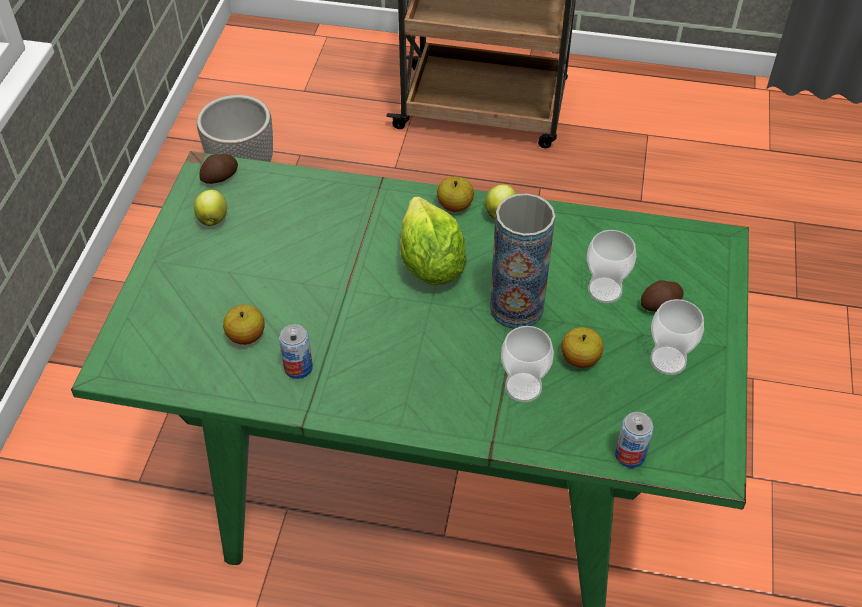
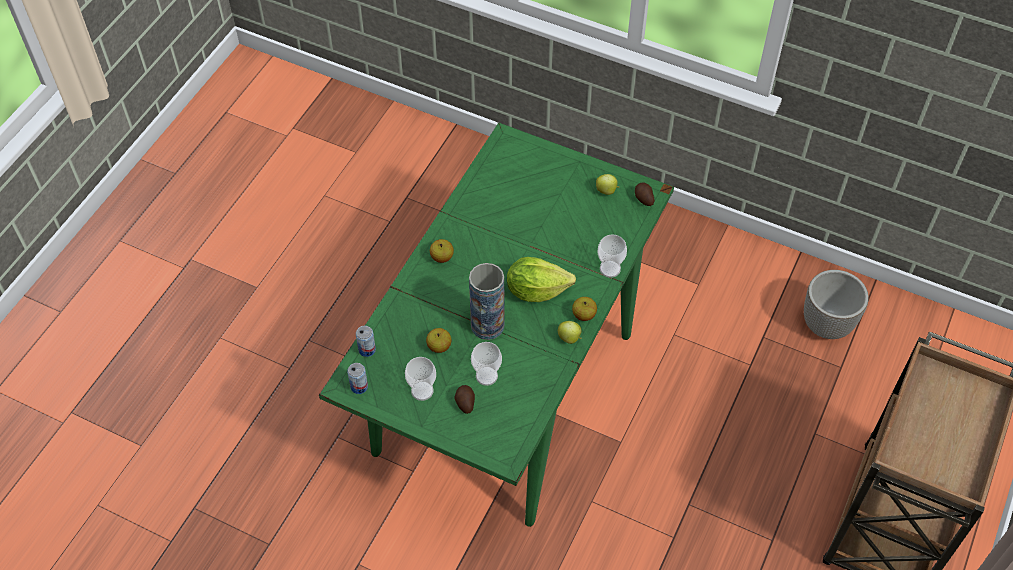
camera: 105 degrees right, 5 degrees up
(246, 336) = (509, 195): apple -> apple (442, 257)
(298, 368) = (479, 215): can -> can (359, 386)
(523, 387) = (429, 313): cup -> cup (610, 269)

